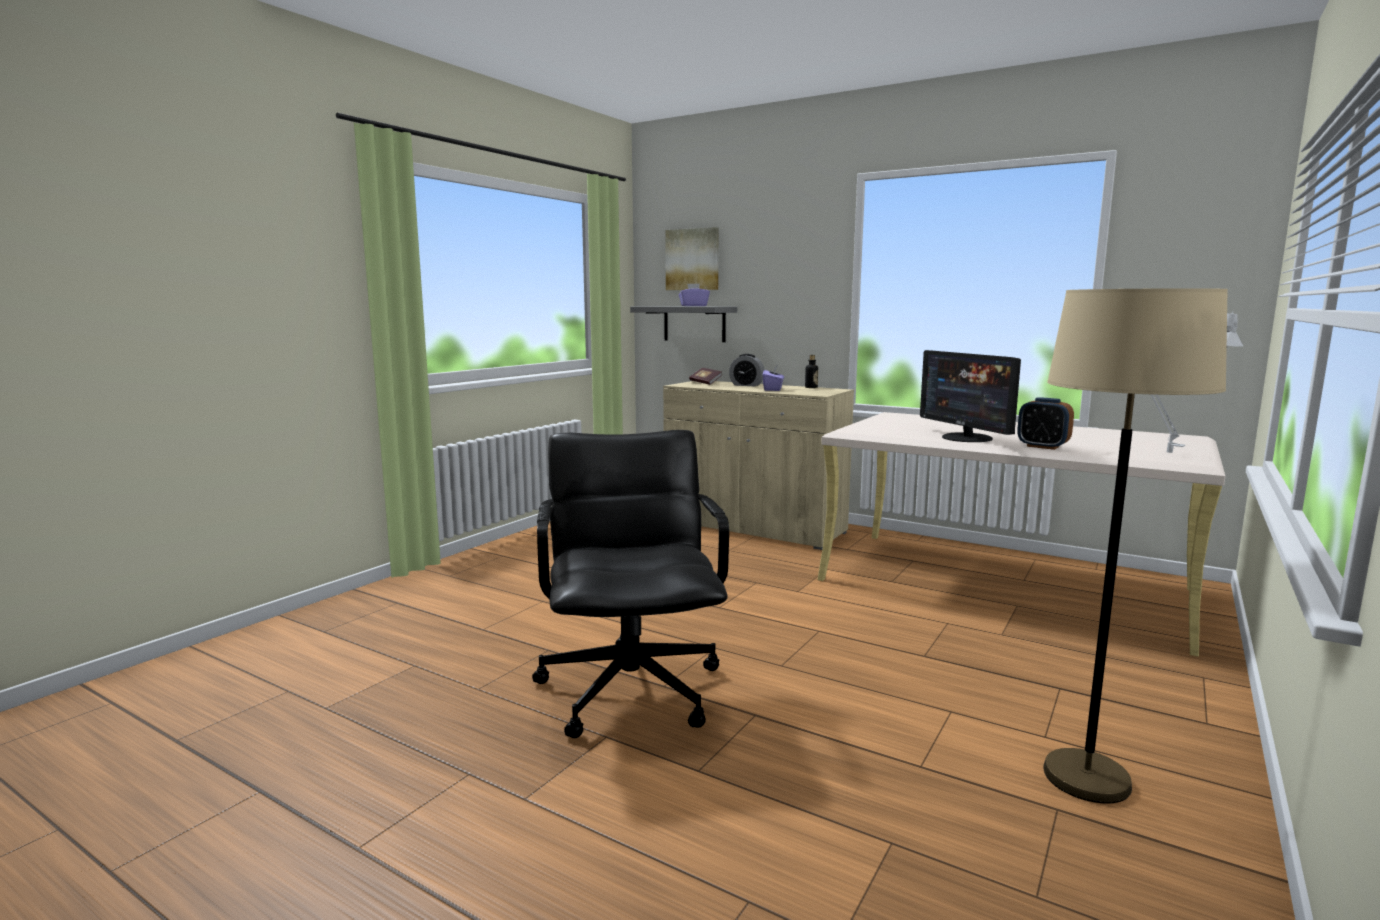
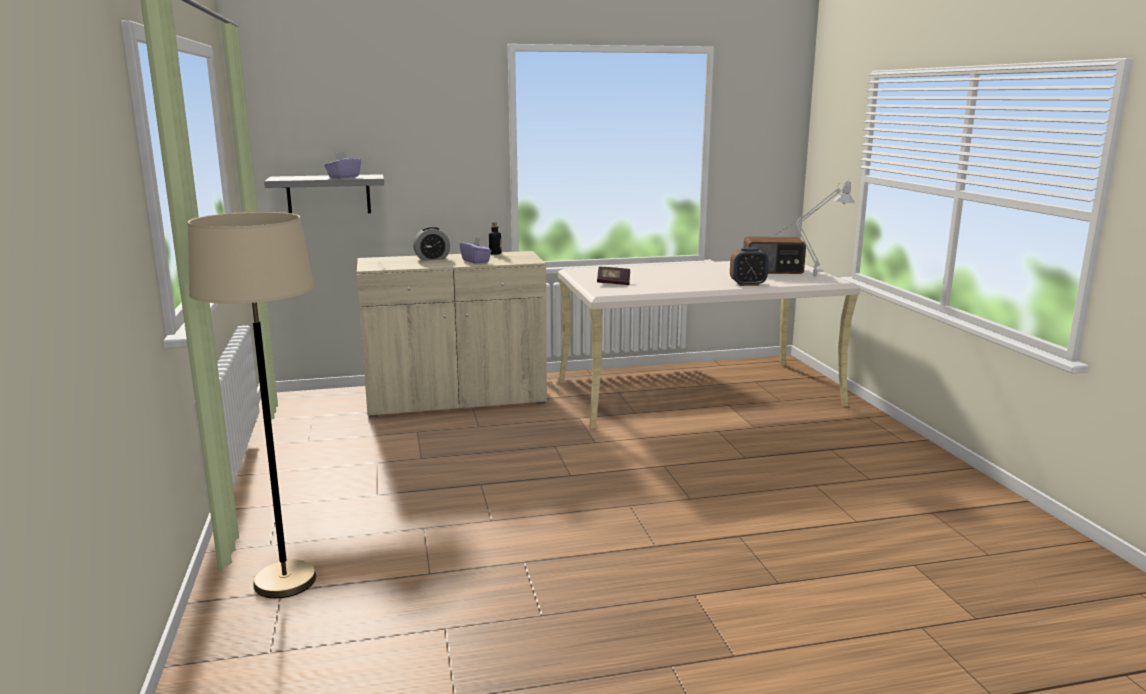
camera: 45 degrees left, 5 degrees up
(632, 689) = (642, 558): black office chair -> none
(693, 259) = (320, 122): picture -> none
(705, 383) = (383, 261): book -> book (613, 283)
(966, 438) = (691, 285): monitor -> none
(1086, 778) = (916, 492): beige floor lamp -> beige floor lamp (285, 581)
(1131, 442) = (773, 270): none -> radio

